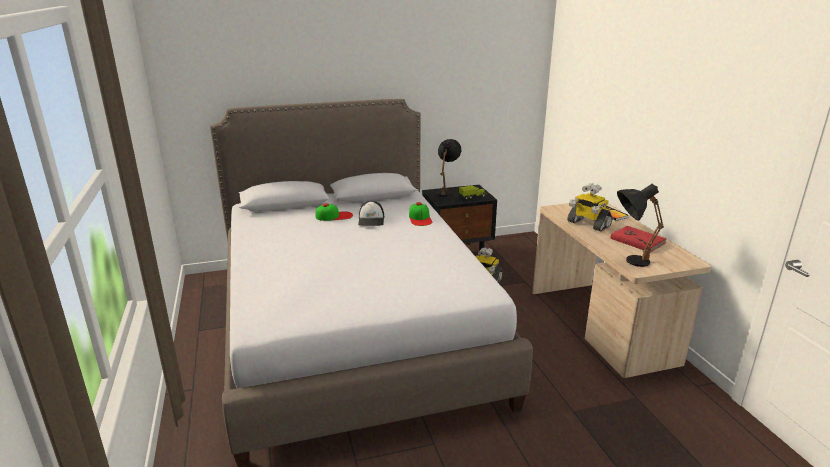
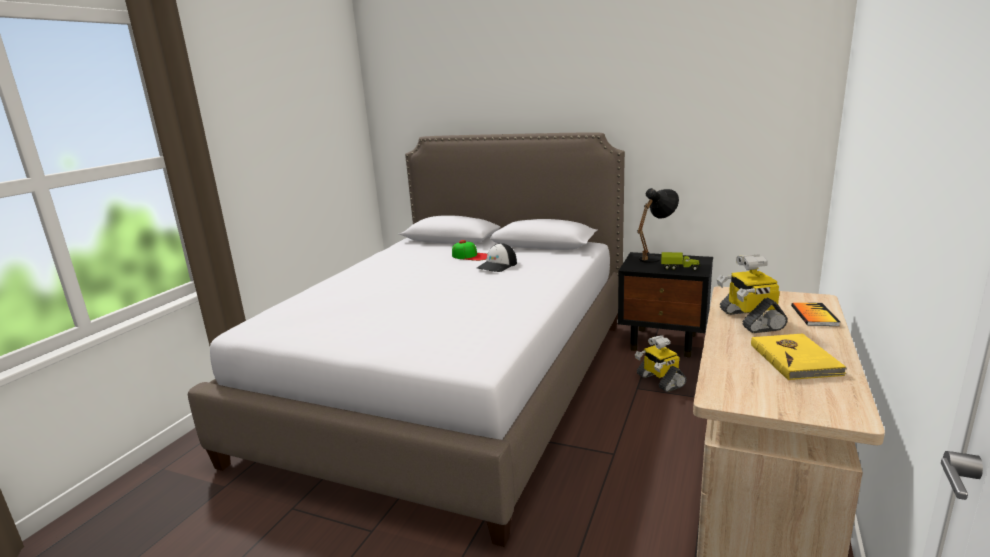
camera: 40 degrees right, 5 degrees down
(420, 218) = (548, 273): cap -> none
(629, 261) = (725, 381): black table lamp -> none
(637, 240) = (796, 359): red book -> yellow book

